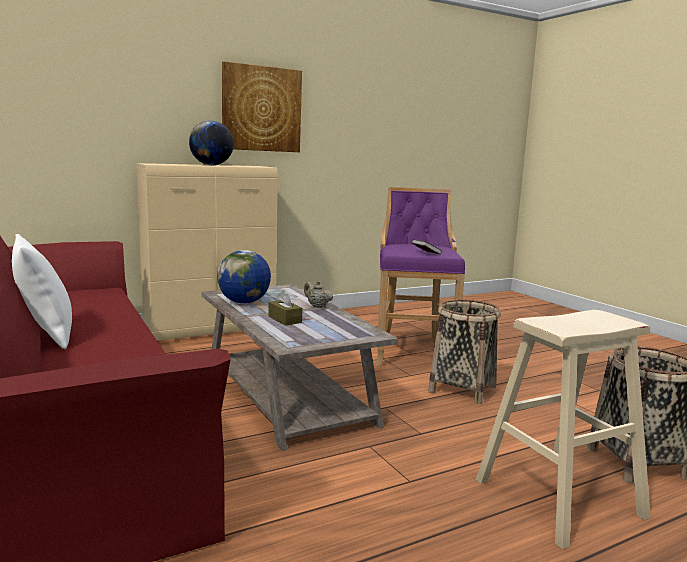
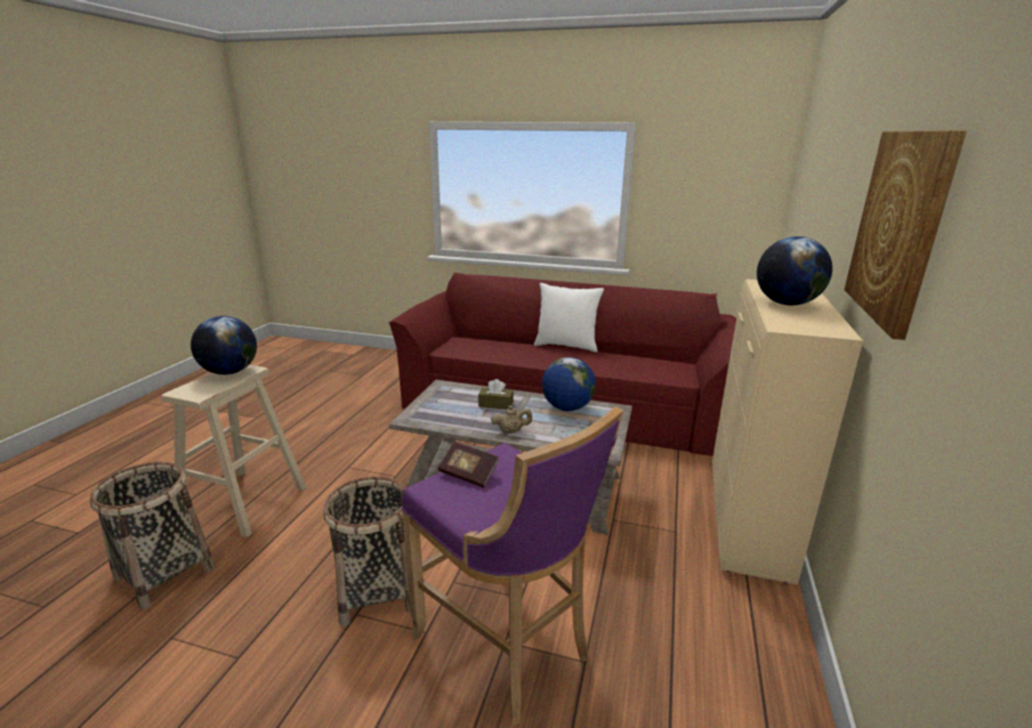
camera: 135 degrees right, 10 degrees up
(566, 325) = (230, 372): none -> globe

